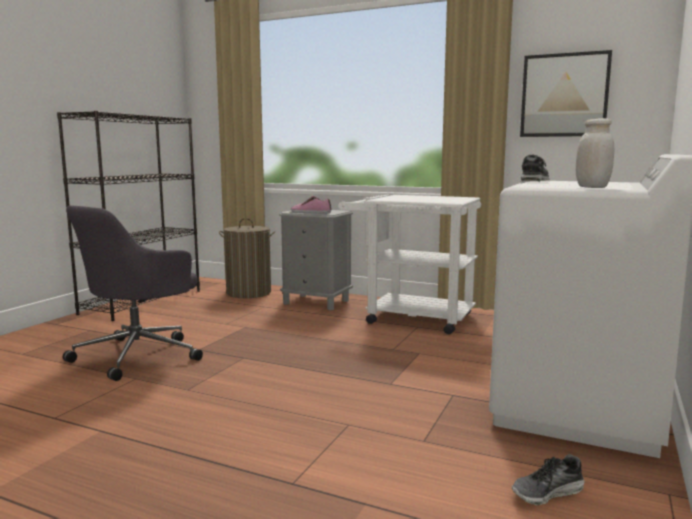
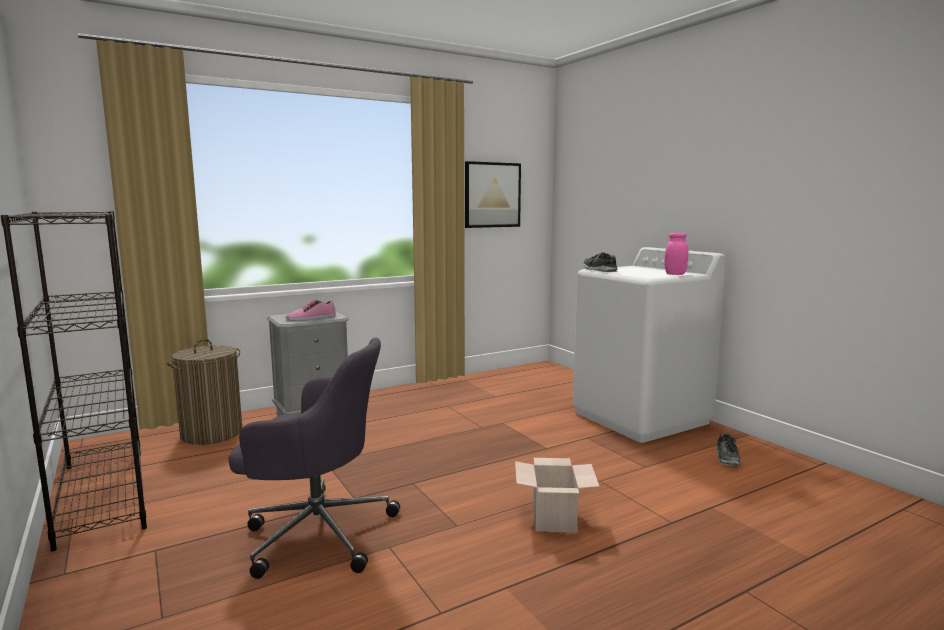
camera: 55 degrees left, 0 degrees up
(139, 355) = (316, 532): grey office chair -> grey office chair turned 60 degrees counterclockwise
(236, 422) = (555, 519): none -> cardboard box
(410, 317) = (422, 401): white cart -> none
(592, 187) = (675, 274): white jar -> pink jar

